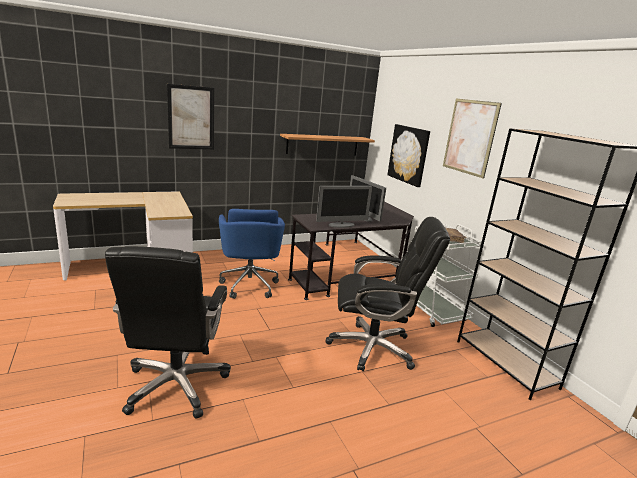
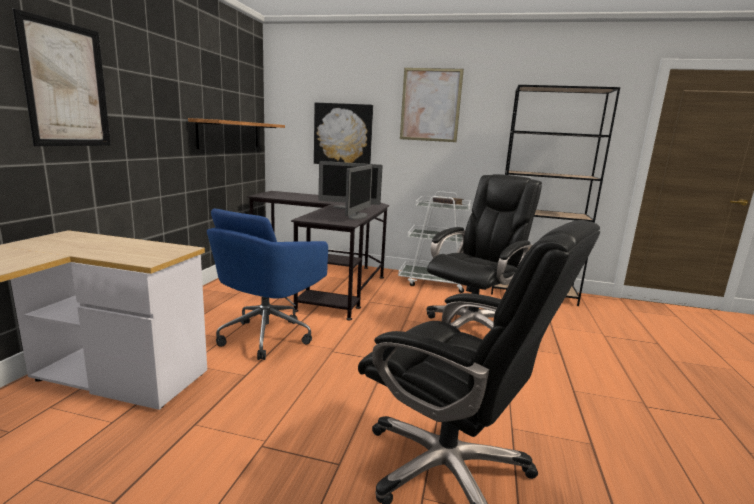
camera: 50 degrees left, 5 degrees down
(249, 285) = (269, 335): blue office chair -> blue office chair turned 90 degrees clockwise

